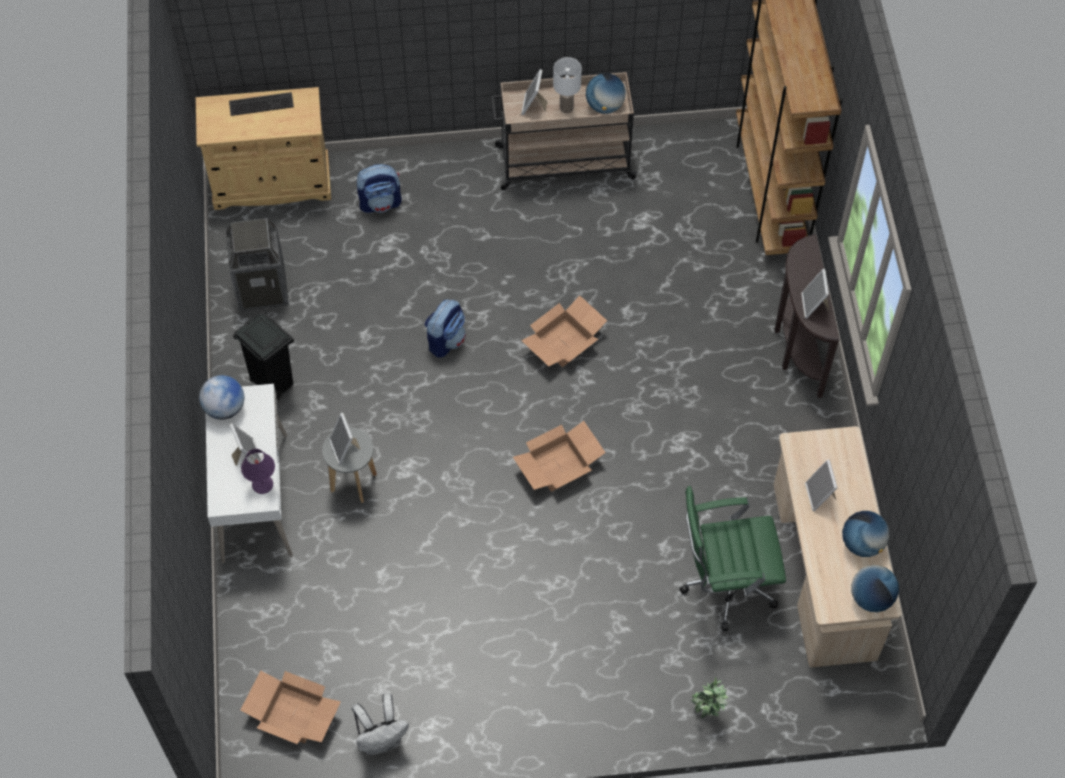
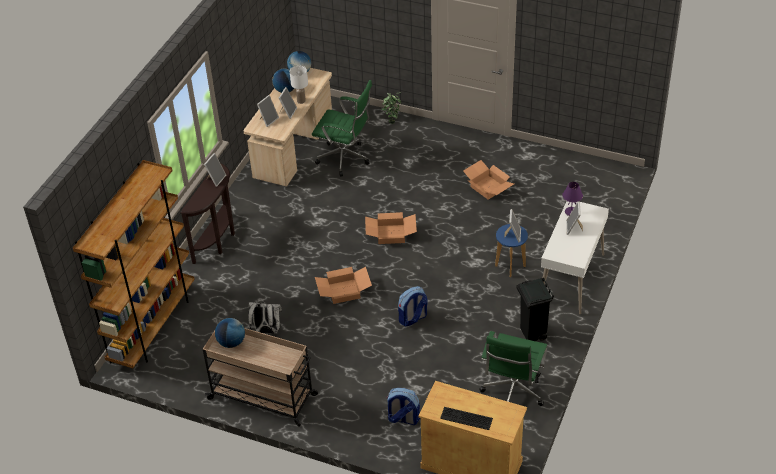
camera: 150 degrees left, 15 degrees down
(225, 408) = (576, 255): globe -> none
(262, 288) = (512, 393): trash can -> green office chair
(294, 714) = (592, 182): cardboard box -> cardboard box (487, 187)
(354, 483) = (510, 266): grey stool -> blue stool
(381, 739) = (553, 159): white backpack -> white backpack (266, 331)
(533, 105) = (276, 361): picture frame -> picture frame (268, 120)
(566, 107) = (257, 351): white table lamp -> white table lamp (301, 101)

